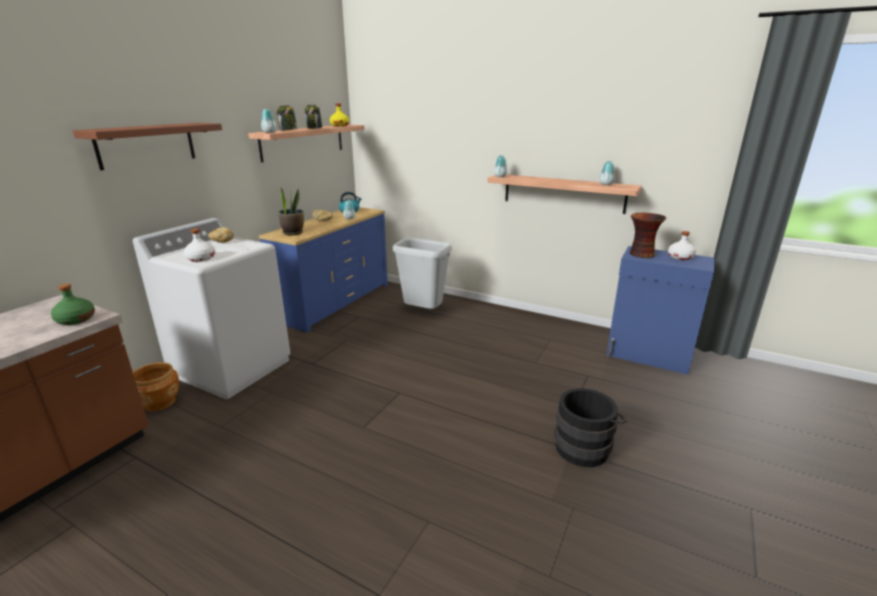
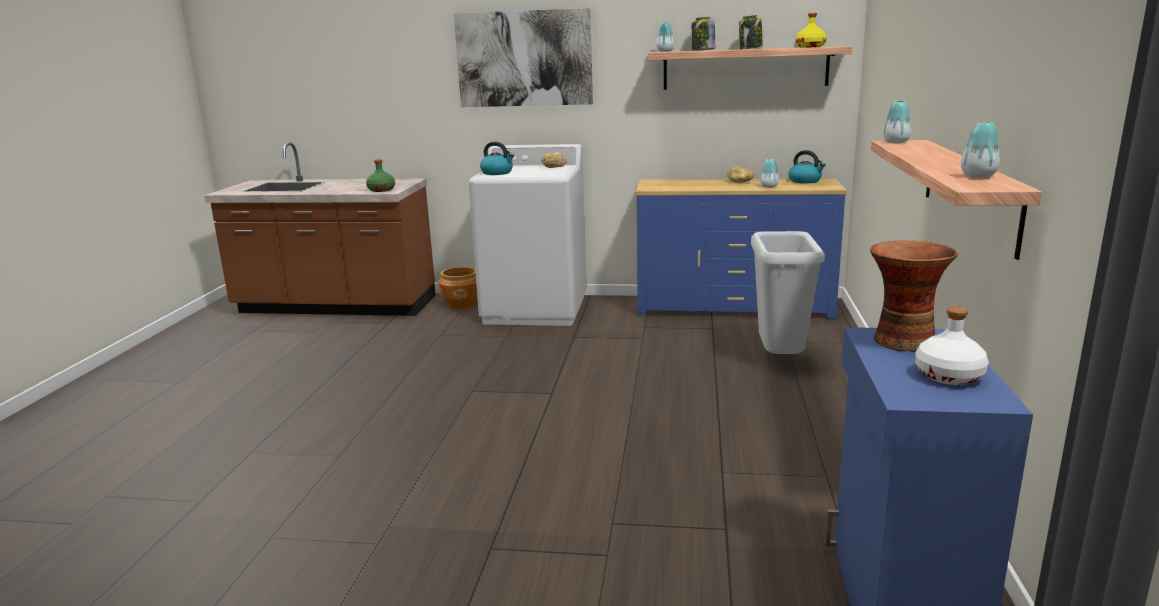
camera: 70 degrees right, 5 degrees down
(146, 145) = (524, 59): brown shelf -> picture
(200, 258) = (497, 173): white bottle -> kettle
(293, 233) = (667, 184): potted plant -> none
(584, 445) = (512, 542): black bucket -> none

